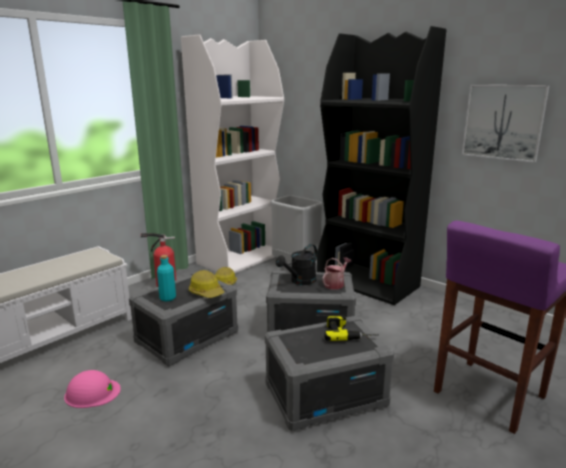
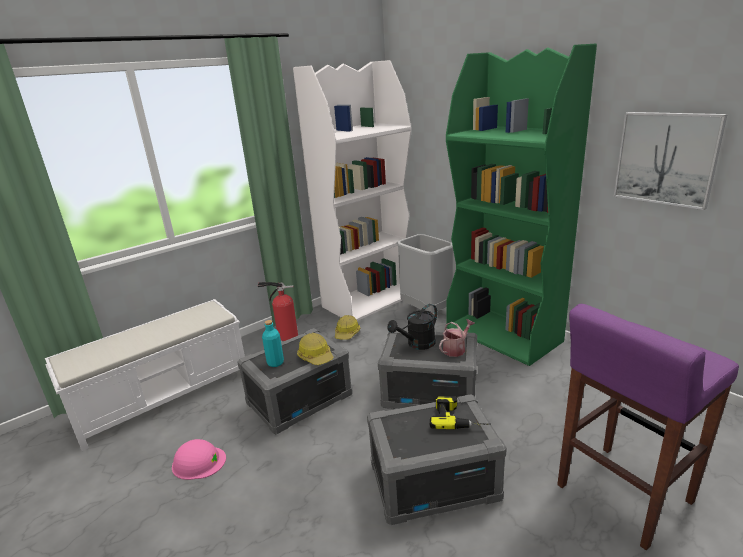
camera: 10 degrees right, 5 degrees up
(368, 283) = (504, 335): black bookcase -> green bookcase

